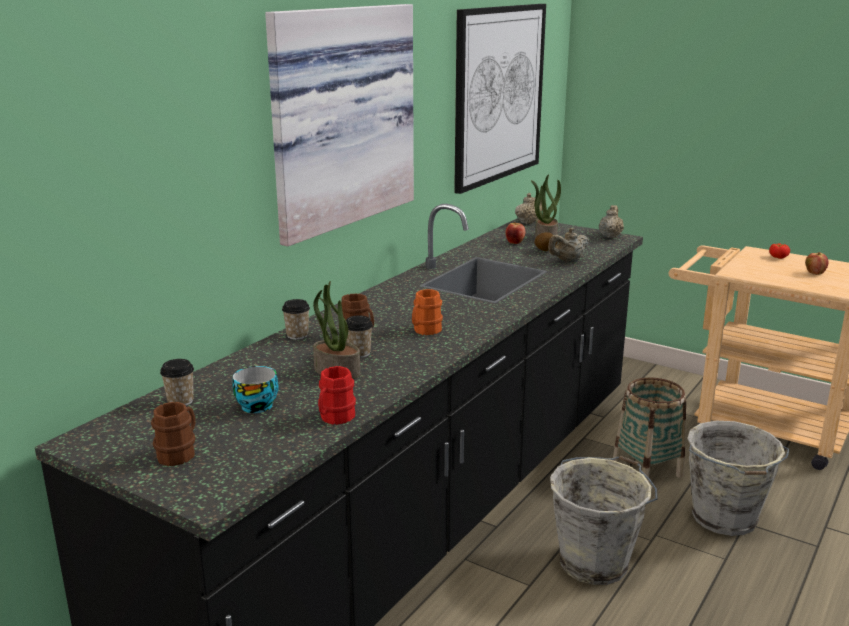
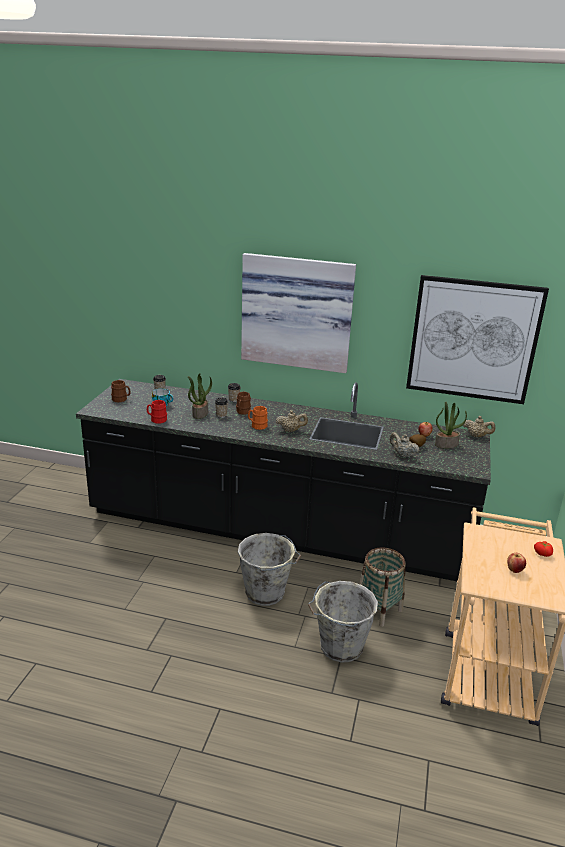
camera: 70 degrees right, 5 degrees up
(610, 236) = (476, 467): beige teapot -> beige teapot (291, 430)

